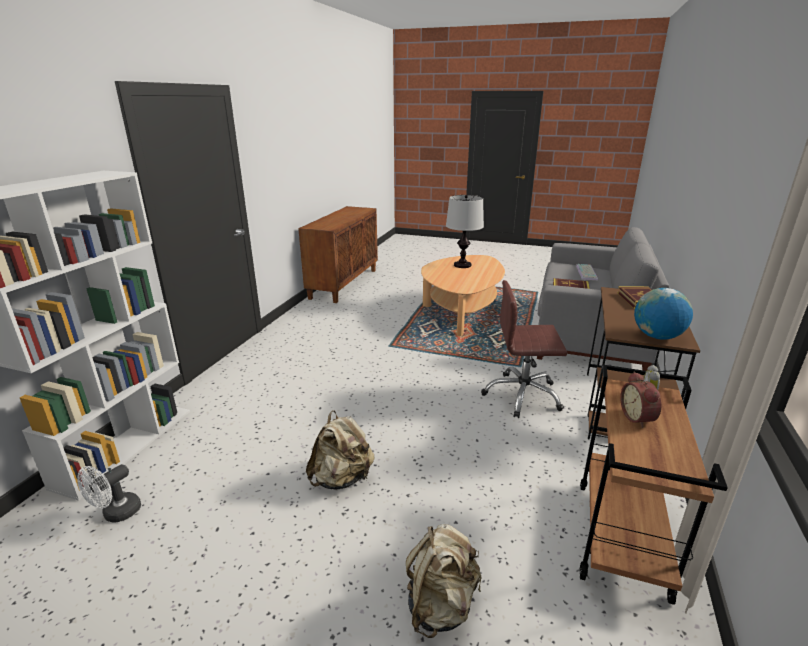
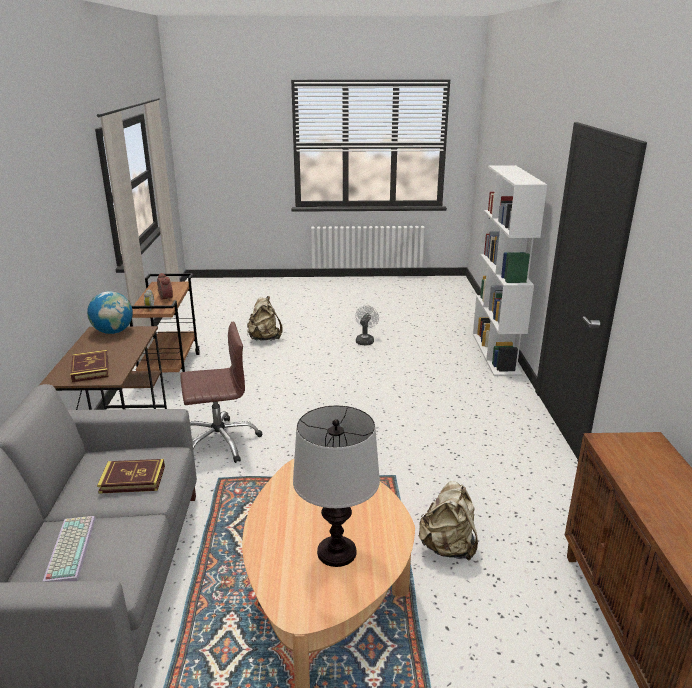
camera: 160 degrees right, 0 degrees up
(116, 514) = (444, 334): white fan -> white fan (365, 340)
(342, 478) = (342, 364): beige backpack -> beige backpack (448, 547)

